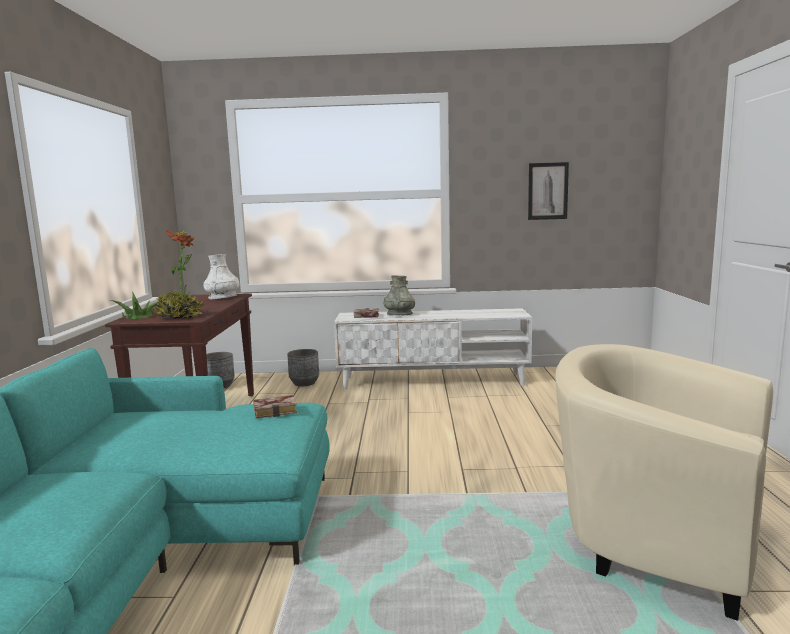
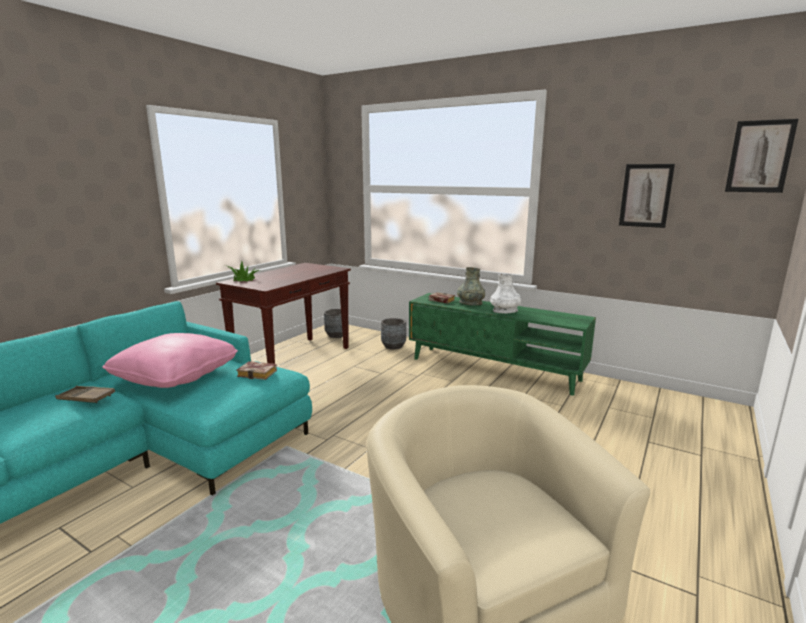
camera: 30 degrees right, 5 degrees up
(84, 484) = (86, 398): none -> brown tray
(170, 436) = (176, 376): none -> pink pillow
(180, 317) = (263, 284): potted plant -> none
(223, 297) = (324, 269): white vase -> white vase (505, 311)
(433, 381) = (494, 369): white tv stand -> green tv stand
(629, 155) = (759, 156): none -> picture

